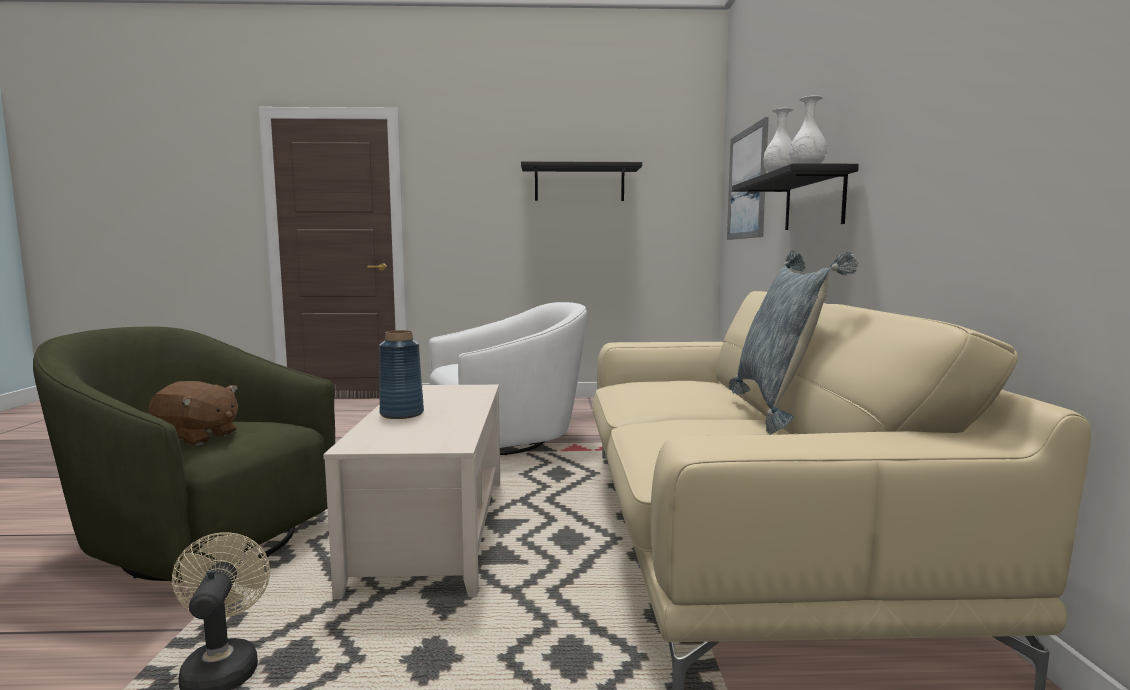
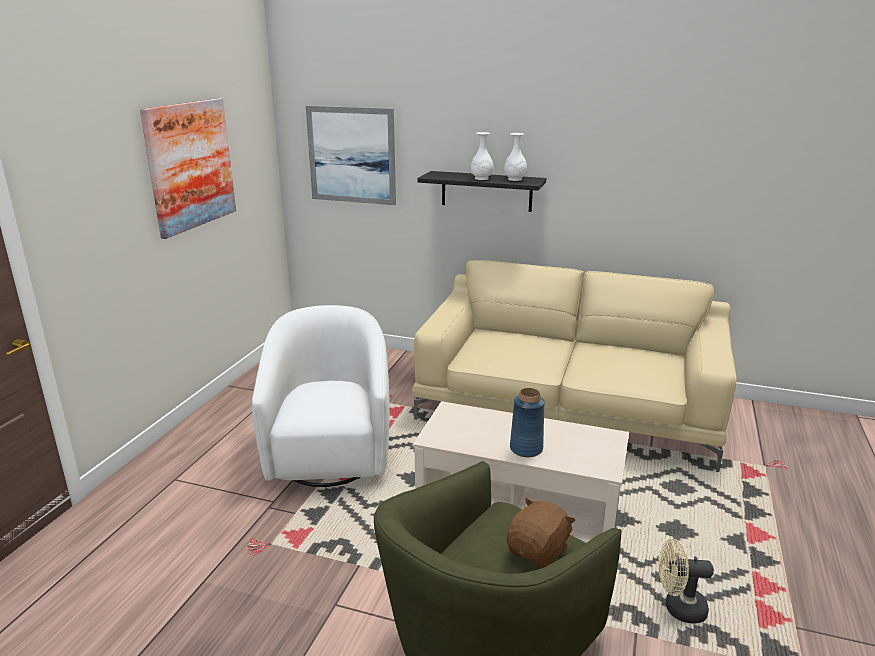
camera: 70 degrees left, 15 degrees up
(579, 184) = (190, 165): black shelf -> picture
(781, 415) = (590, 338): pillow -> none

